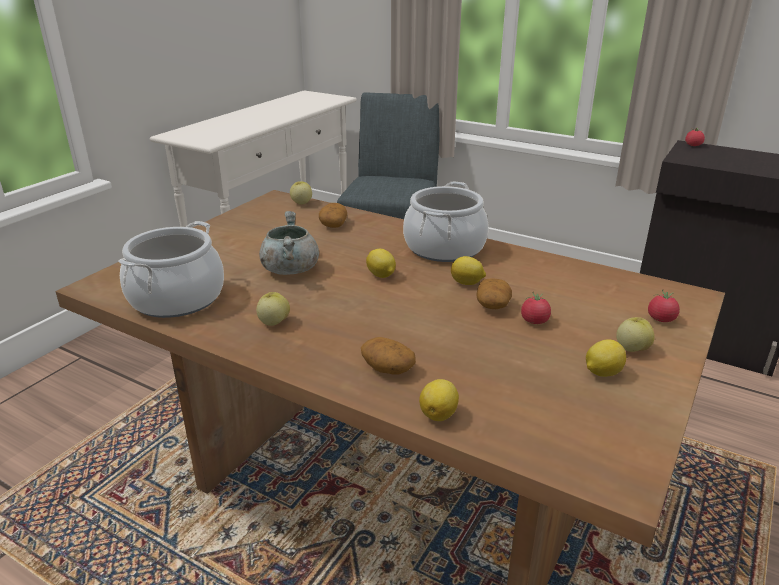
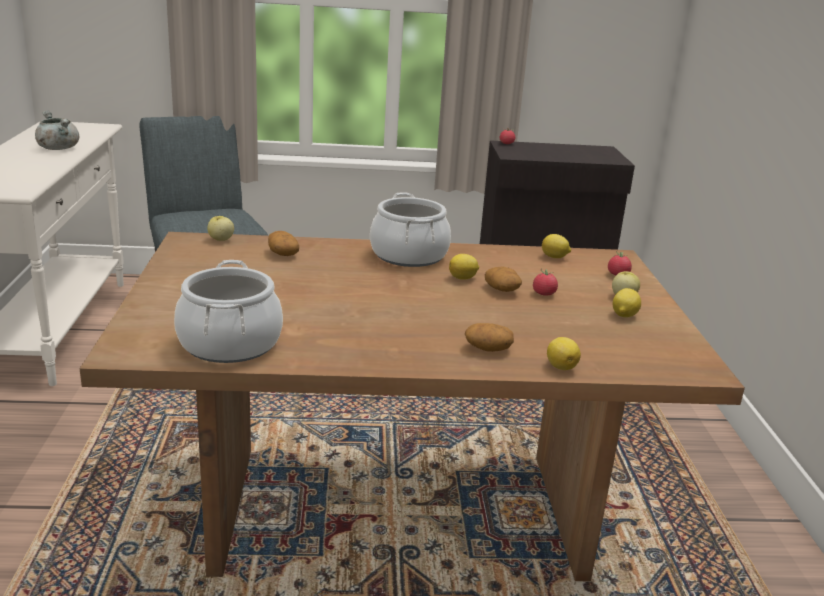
camera: 35 degrees left, 5 degrees down
(273, 322) = (352, 340): apple -> none
(289, 269) = (300, 297): grey cooking pot -> grey cooking pot (57, 148)
(381, 275) = (388, 286): lemon -> lemon (554, 257)

